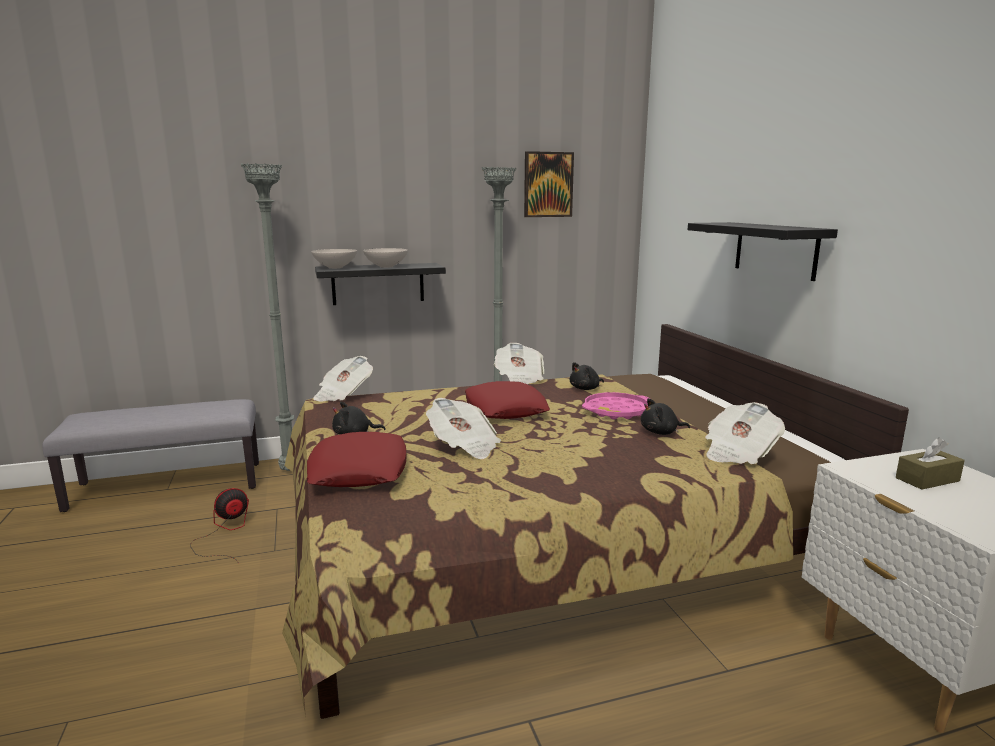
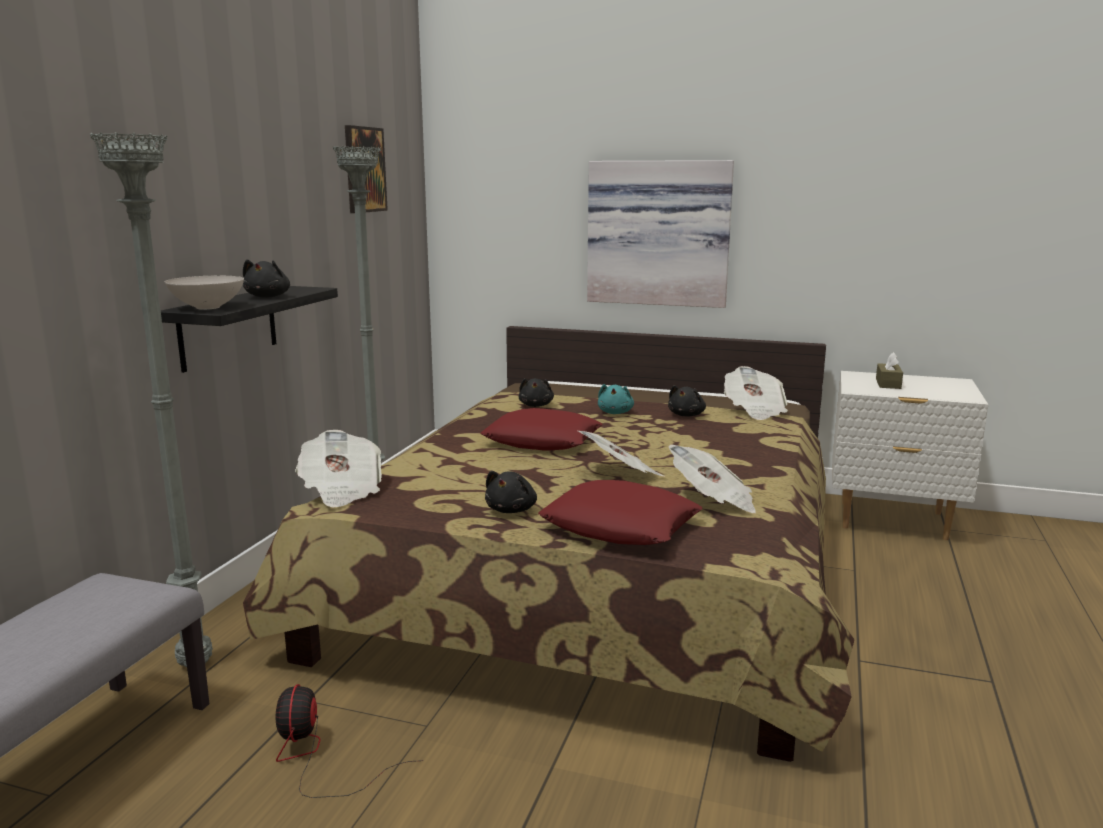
camera: 55 degrees left, 0 degrees up
(387, 267) = (268, 297): white bowl -> black plush toy
(519, 378) = (455, 416): newspaper -> newspaper (713, 501)
(616, 411) = (615, 412): pink tray -> turquoise plush toy
(775, 249) = (659, 233): black shelf -> picture

